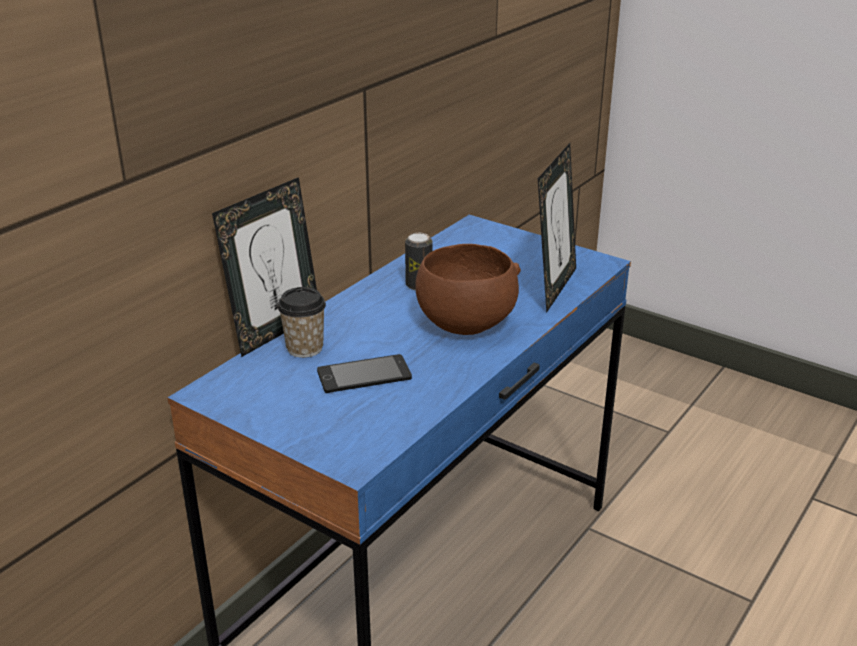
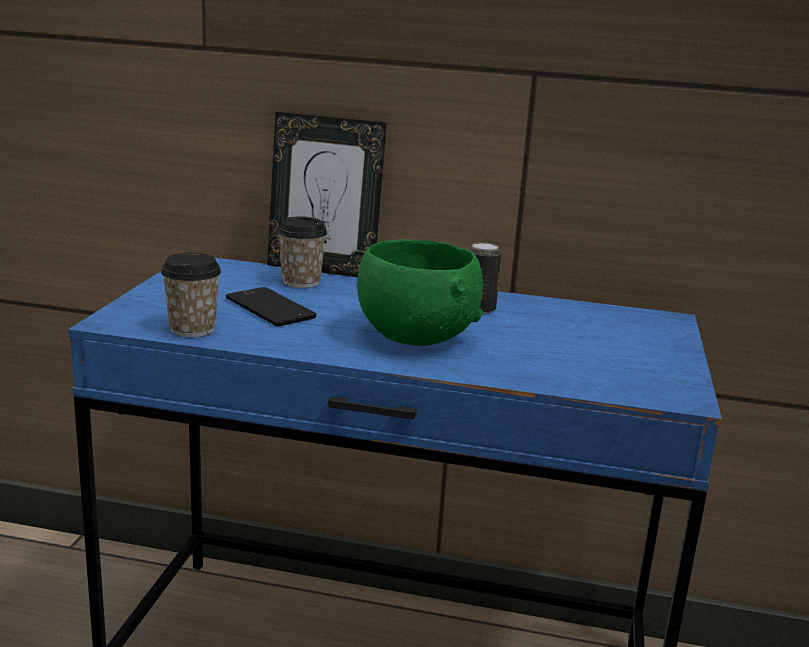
camera: 65 degrees right, 10 degrees down
(397, 421) = (192, 329): none -> cup
(464, 324) = (415, 337): brown bowl -> green bowl
(553, 288) = (564, 374): picture frame -> none

